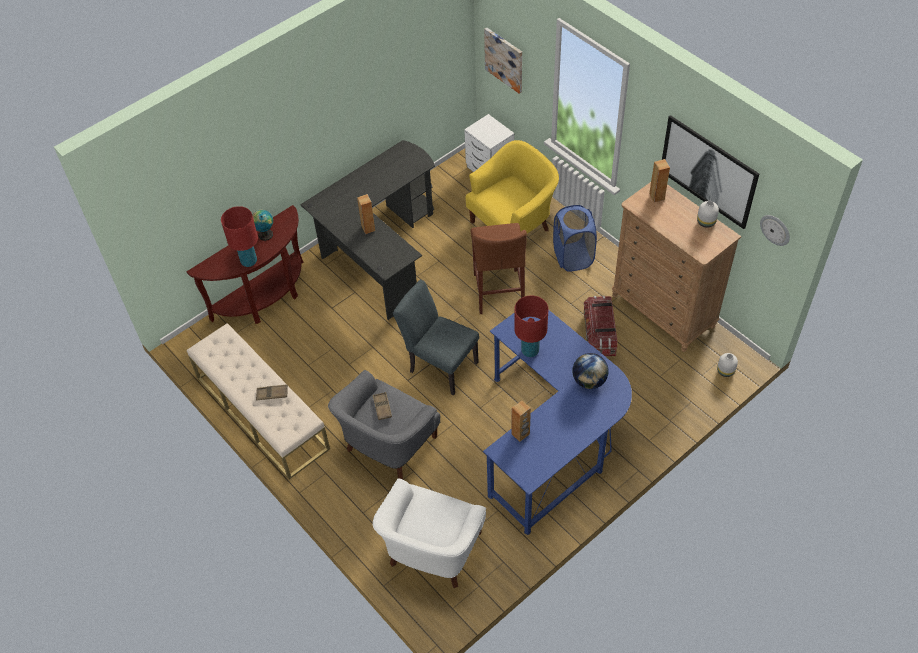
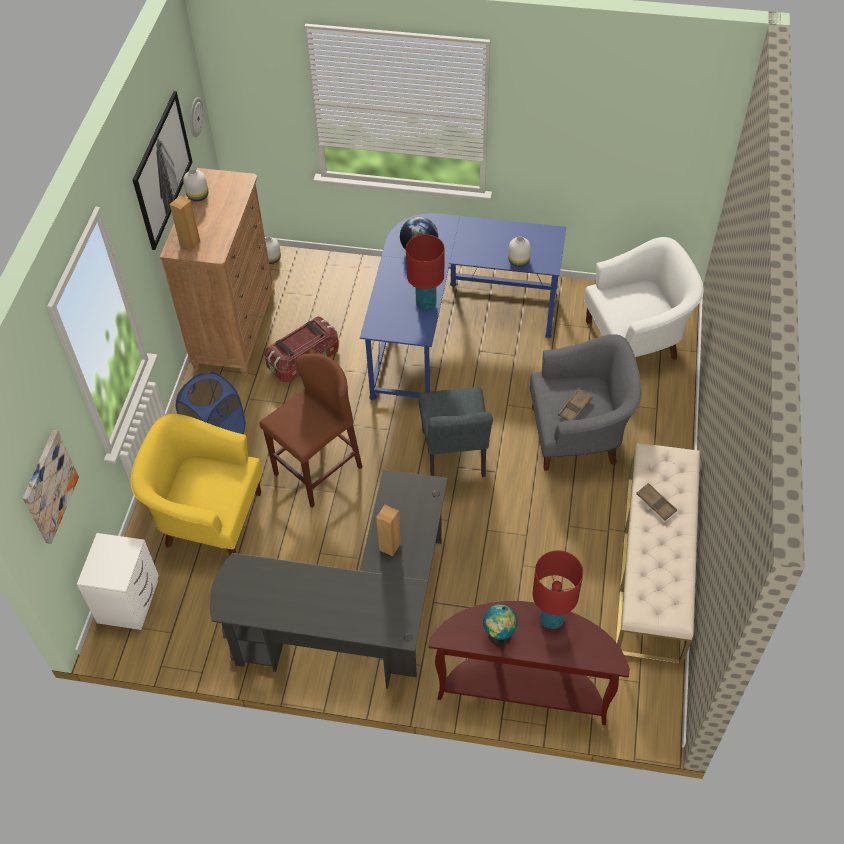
camera: 130 degrees left, 0 degrees up
(520, 434) = (518, 261): brown speaker -> white vase

